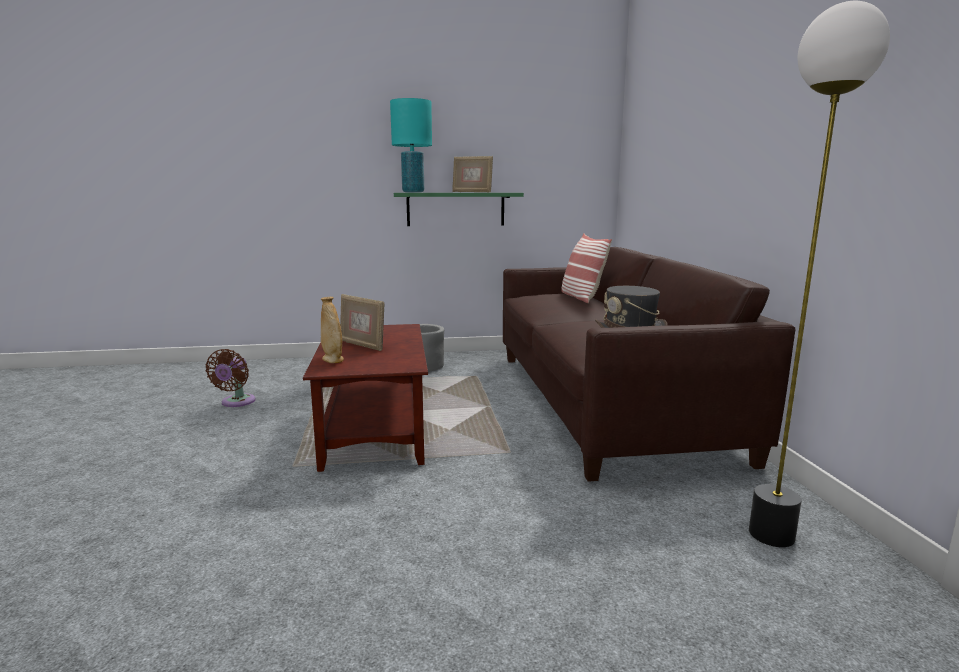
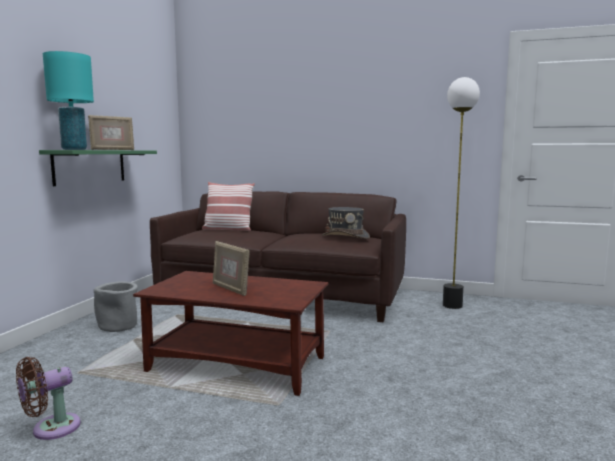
camera: 65 degrees left, 5 degrees down
(236, 402) = (51, 429): brown fan -> brown fan turned 105 degrees clockwise
(333, 360) = (264, 299): beige vase -> none
(362, 345) = (230, 289): picture frame -> picture frame turned 75 degrees clockwise

